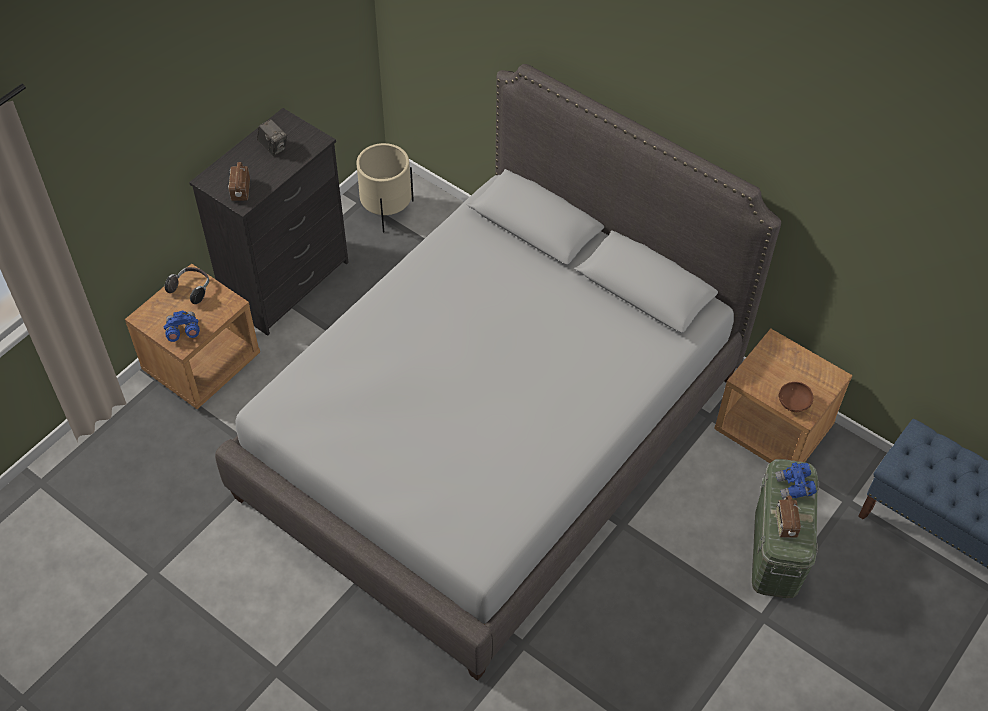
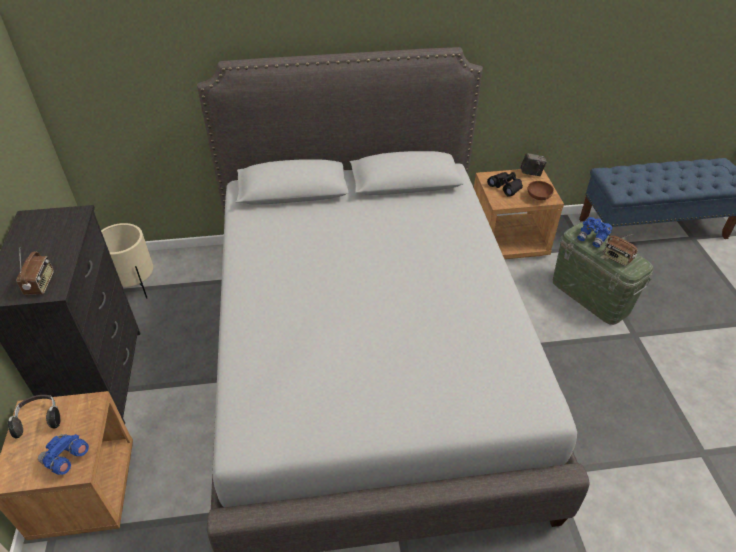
camera: 45 degrees left, 10 degrees down
(240, 191) = (40, 284): radio -> radio turned 135 degrees counterclockwise
(273, 147) = (39, 238): camera -> camera (531, 173)
(777, 367) = (506, 187): none -> black binoculars

